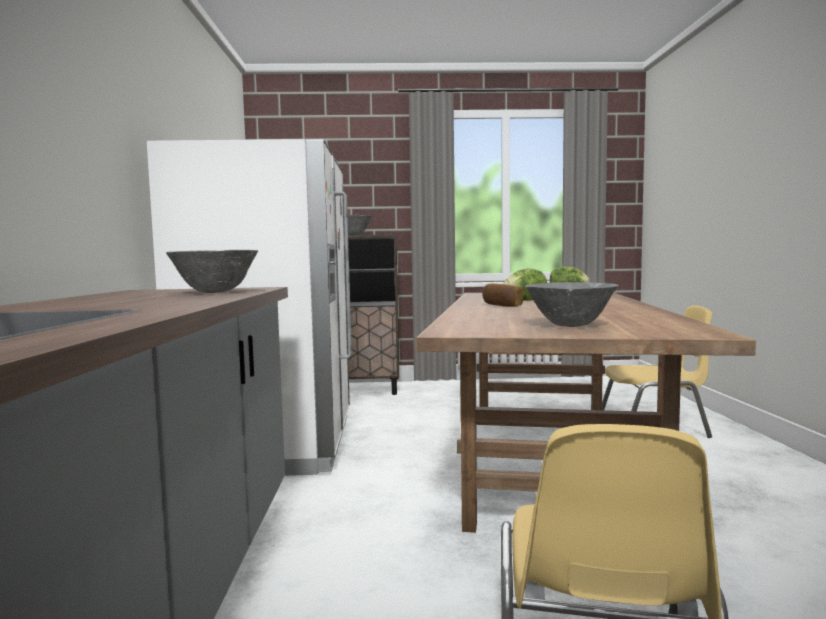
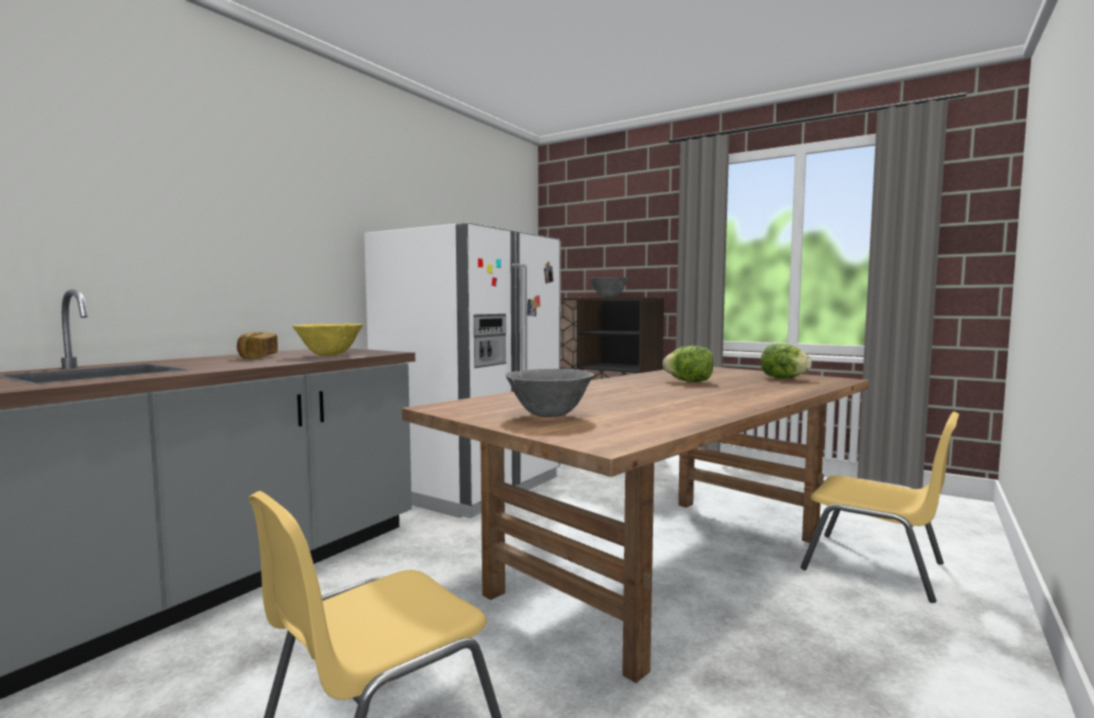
camera: 35 degrees right, 0 degrees up
(215, 292) = (329, 356): grey bowl -> yellow bowl
(502, 305) = (630, 385): bread -> bread (257, 357)

